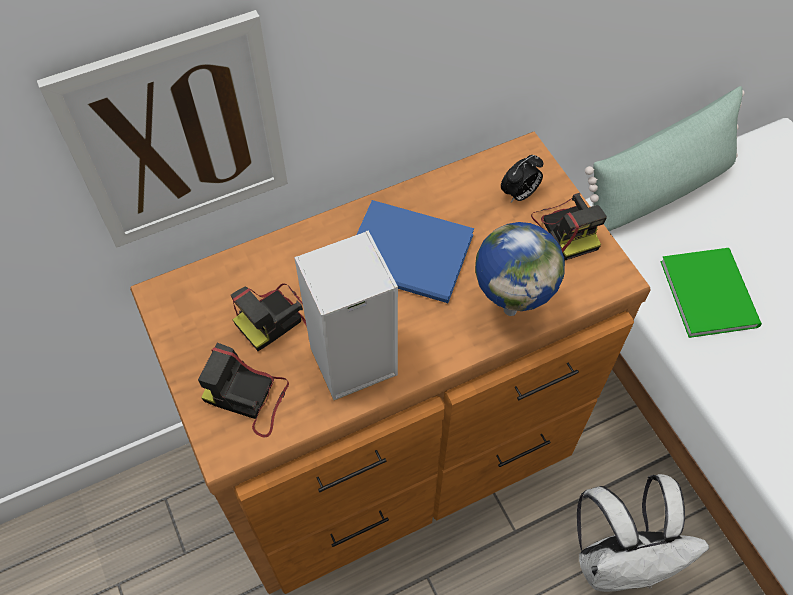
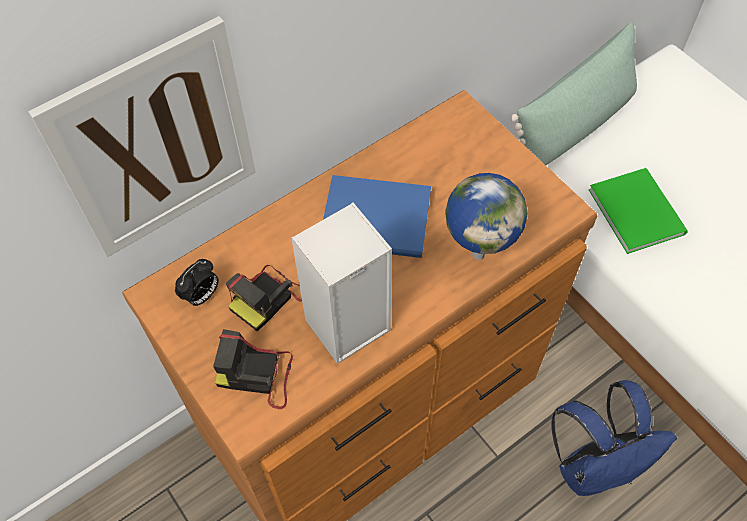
camera: 10 degrees left, 0 degrees up
(519, 194) = (464, 149): alarm clock -> alarm clock (201, 296)
(566, 228) = (512, 173): camera -> none
(618, 561) = (594, 466): white backpack -> blue backpack

